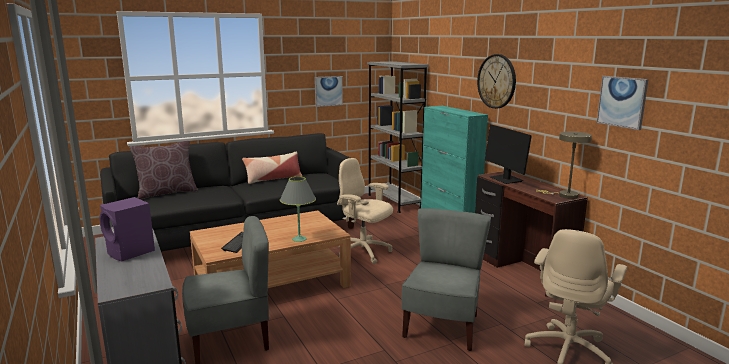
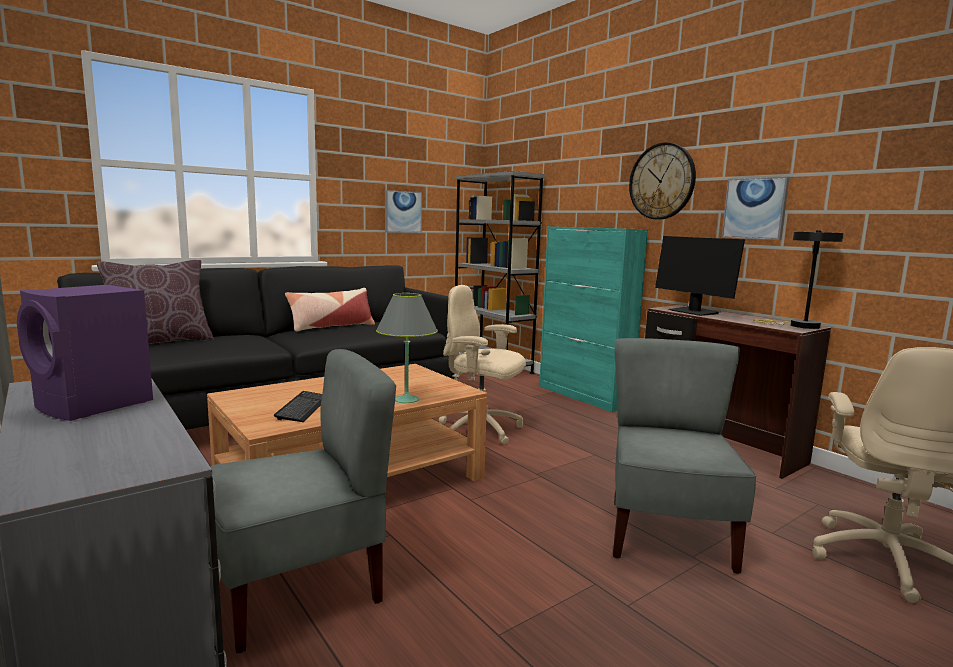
camera: 10 degrees left, 5 degrees down
(564, 195) = (799, 326): beige table lamp -> black table lamp
(622, 102) = (895, 179): picture -> picture (754, 208)

